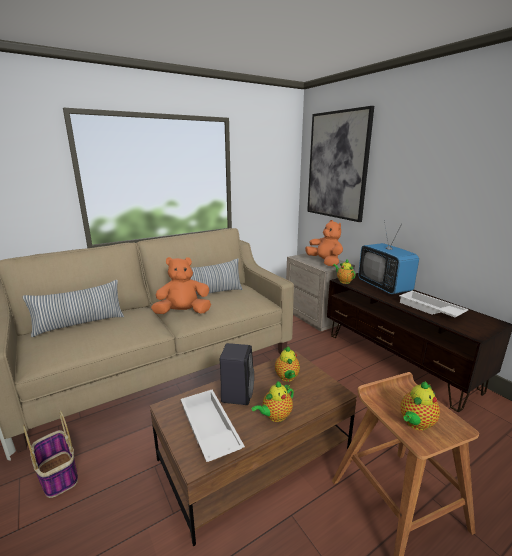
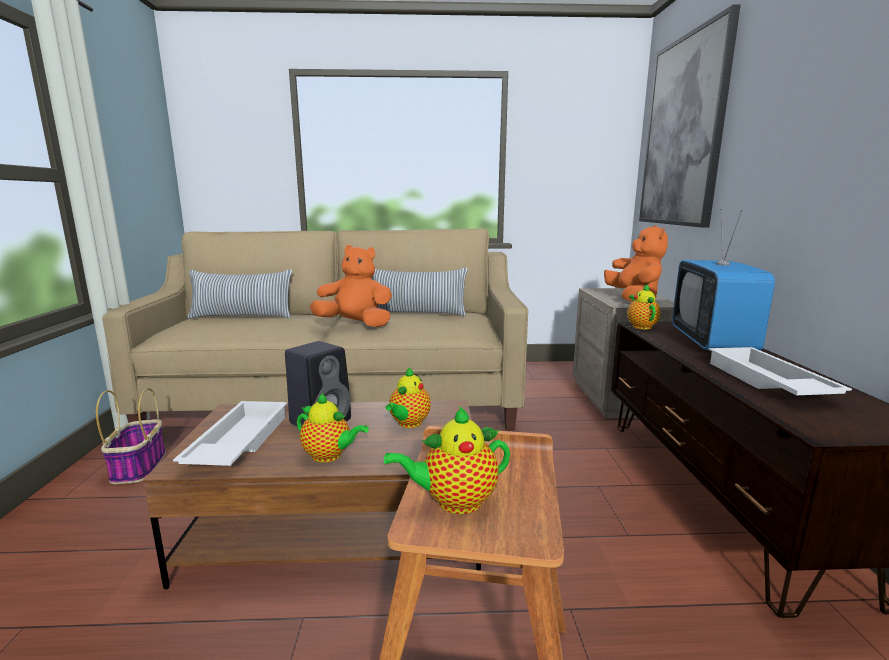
camera: 30 degrees right, 5 degrees down
(275, 416) = (329, 456): teapot -> teapot turned 150 degrees counterclockwise

